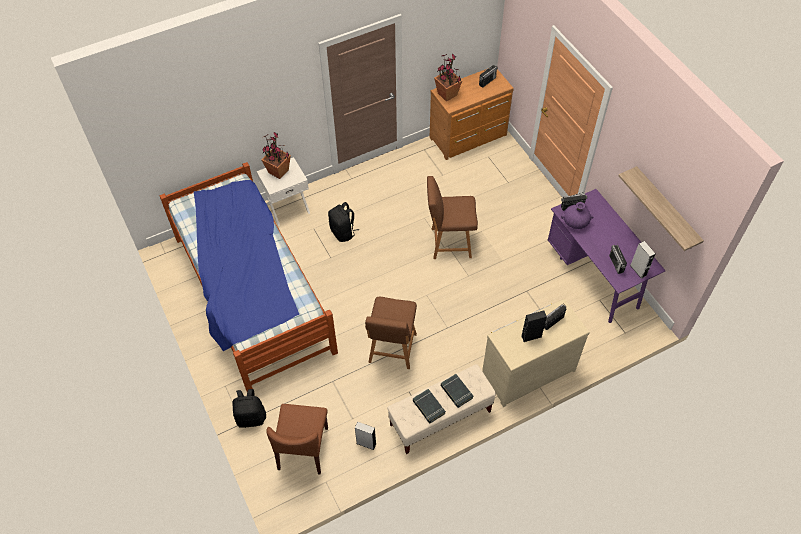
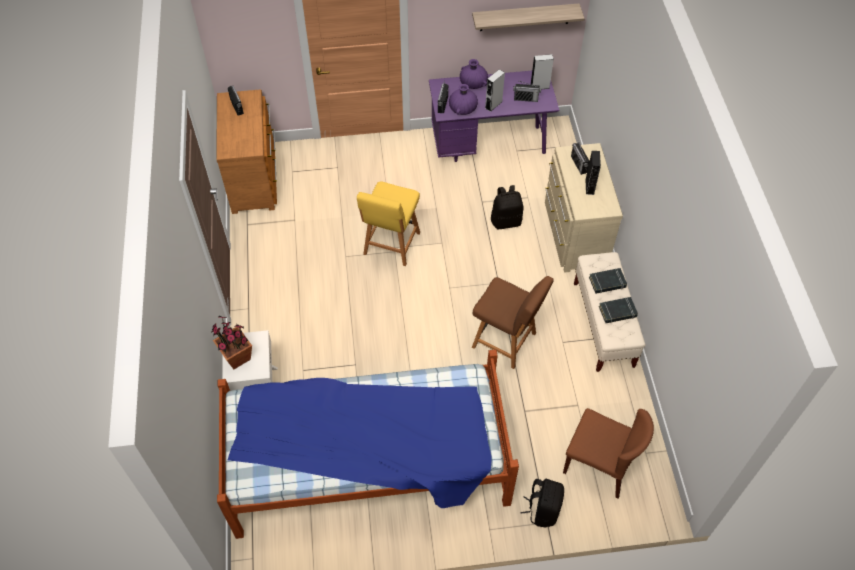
camera: 70 degrees left, 0 degrees up
(343, 232) = (325, 341): black backpack -> black backpack (506, 221)
(366, 443) = (611, 400): grey speaker -> grey speaker (493, 104)
(447, 94) = (233, 147): potted plant -> none
(449, 243) = (391, 245): brown chair -> yellow chair
(610, 220) = (473, 84): none -> purple vase

